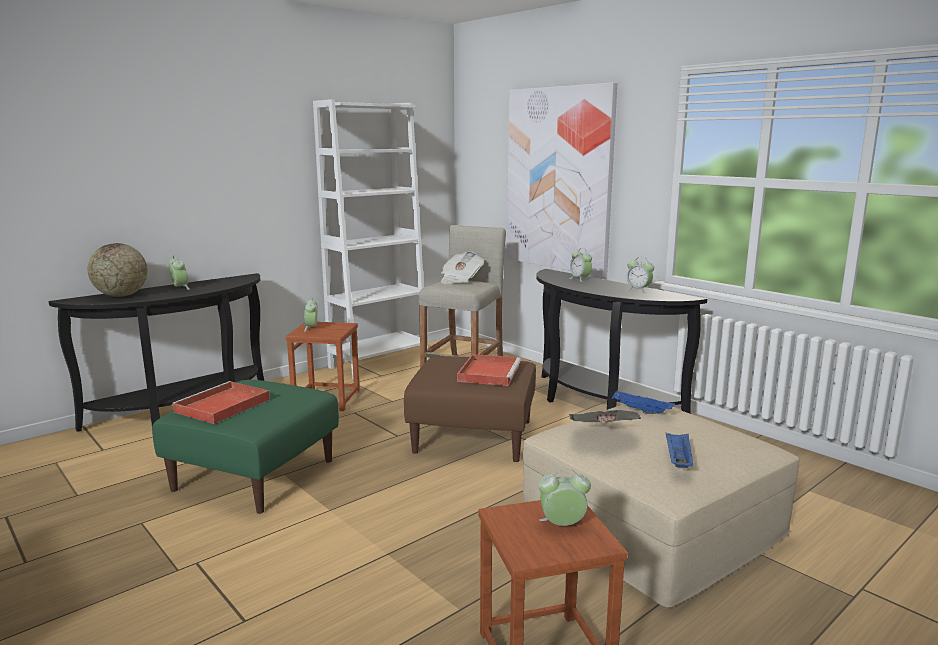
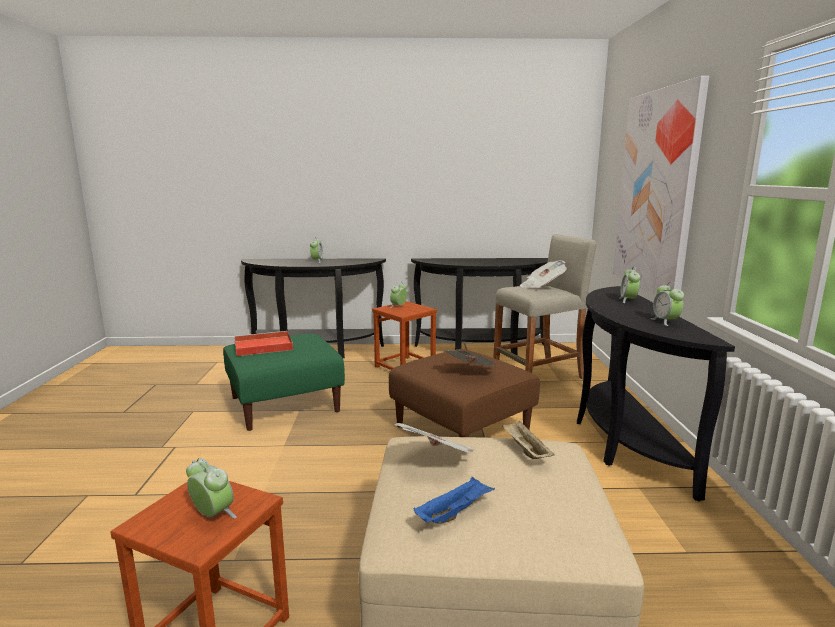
camera: 40 degrees right, 0 degrees up
(121, 296) = (278, 261): globe -> none
(378, 364) = (482, 351): white bookcase -> black console table
(489, 372) = (471, 372): red tray -> newspaper
(640, 411) = (525, 450): blue tray -> beige tray

